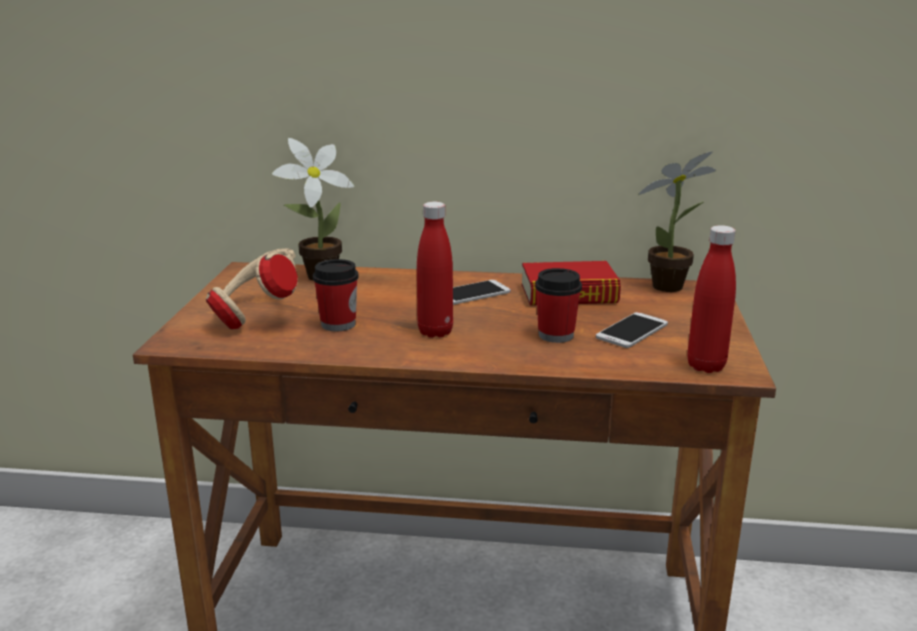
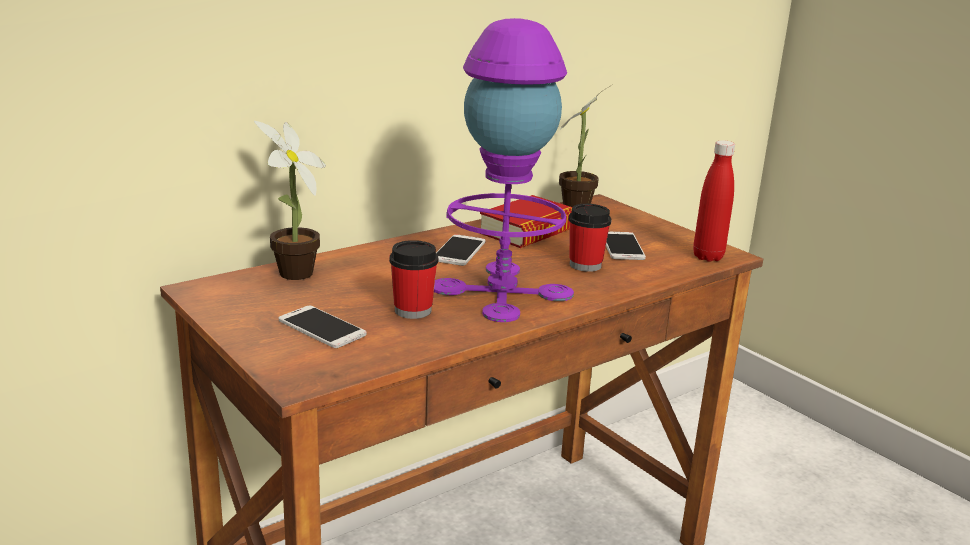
camera: 45 degrees left, 0 degrees up
(257, 315) = (322, 328): beige headphones -> phone
(435, 332) = (501, 290): red bottle -> purple table lamp

